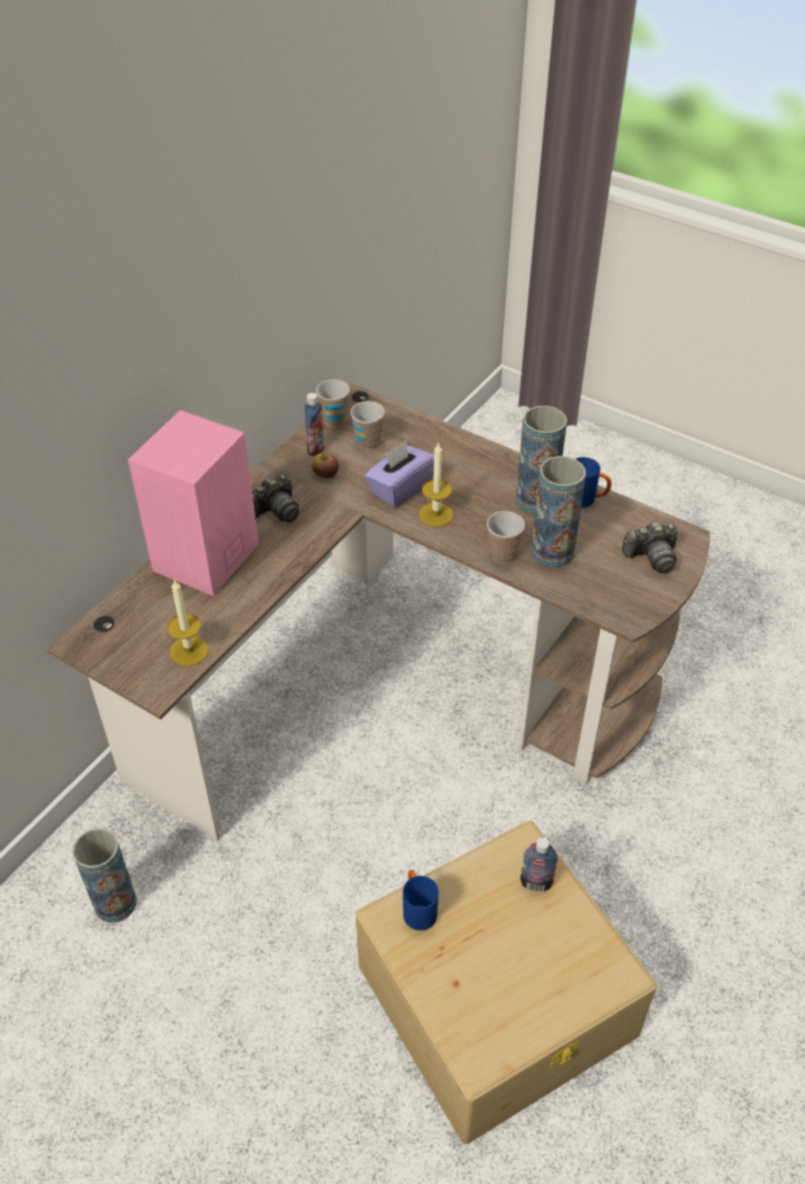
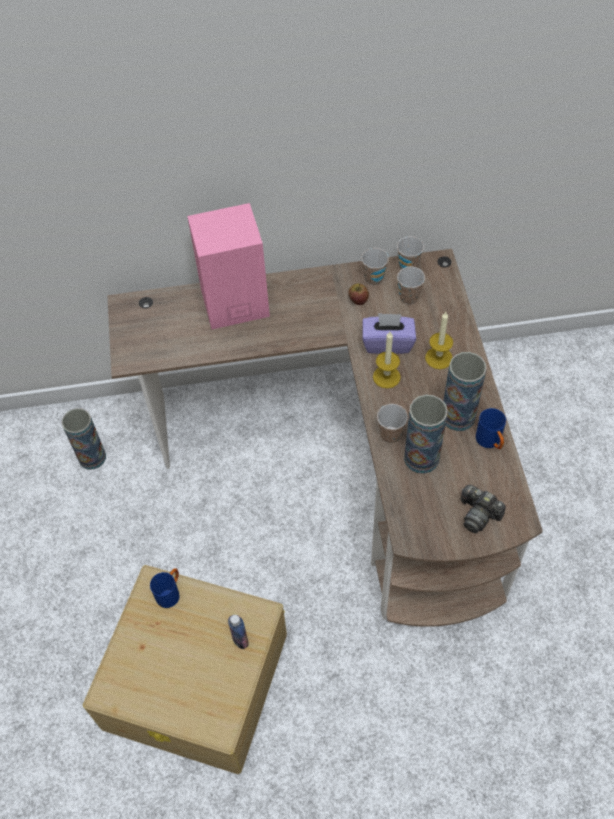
camera: 50 degrees right, 10 degrees up
(189, 651) = (164, 352): candle -> candle (438, 358)
(275, 511) = (303, 302): camera -> none
(315, 448) = (374, 278): bottle -> cup

